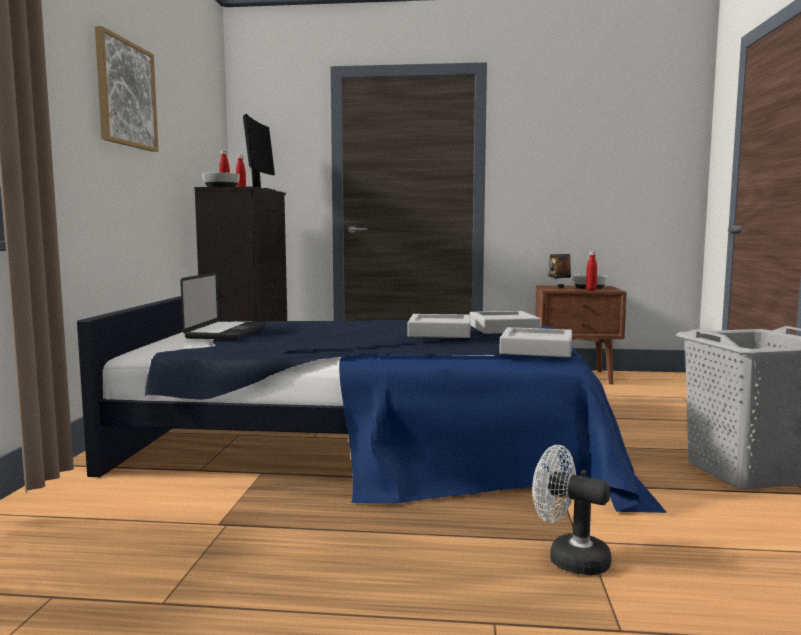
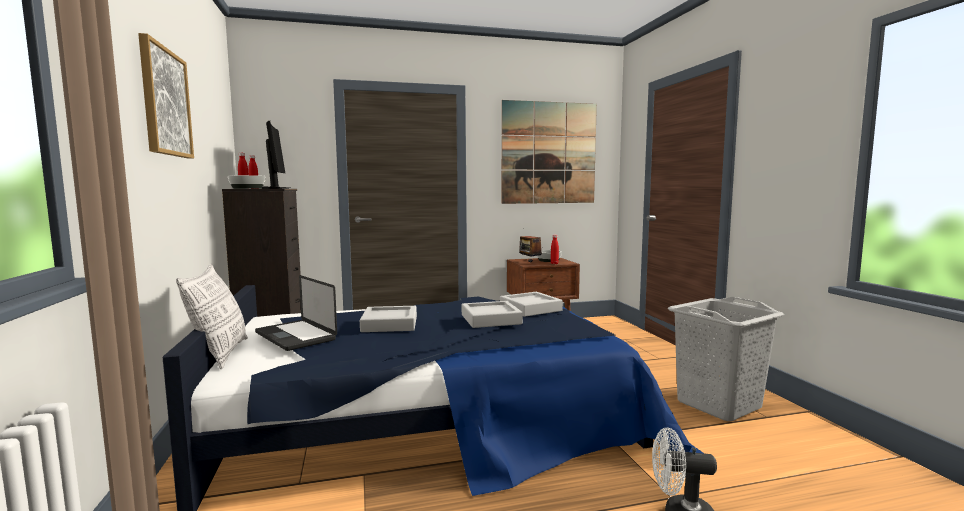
camera: 20 degrees left, 0 degrees up
(152, 341) = (220, 354): none -> pillow
(226, 332) = (295, 336): laptop -> laptop turned 150 degrees clockwise
(536, 349) = (582, 331): grey tray -> grey tray (389, 324)
(600, 145) = (549, 153): none -> picture

